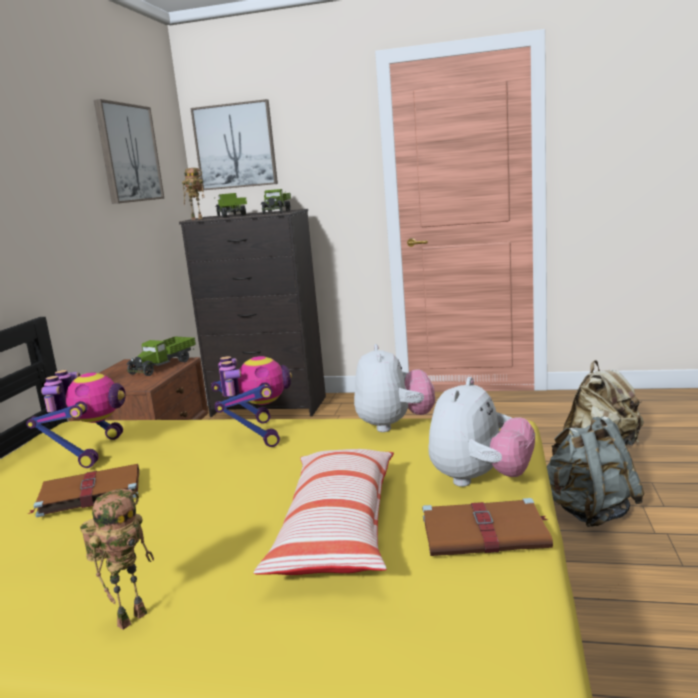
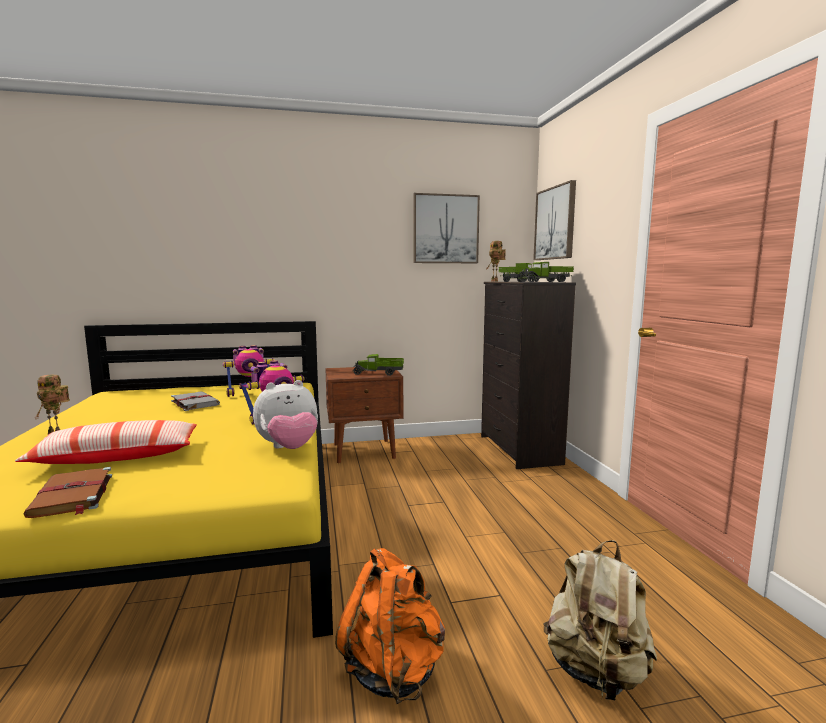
camera: 65 degrees right, 5 degrees down
(88, 493) = (194, 403): brown book -> grey book
(479, 480) = (166, 487): plush toy -> none
(589, 512) = (393, 669): grey backpack -> orange backpack

